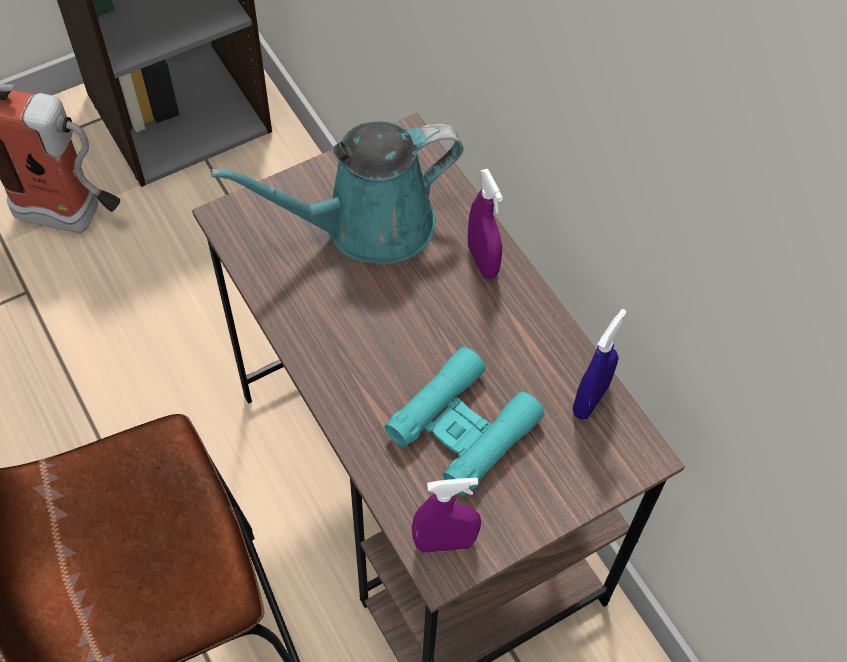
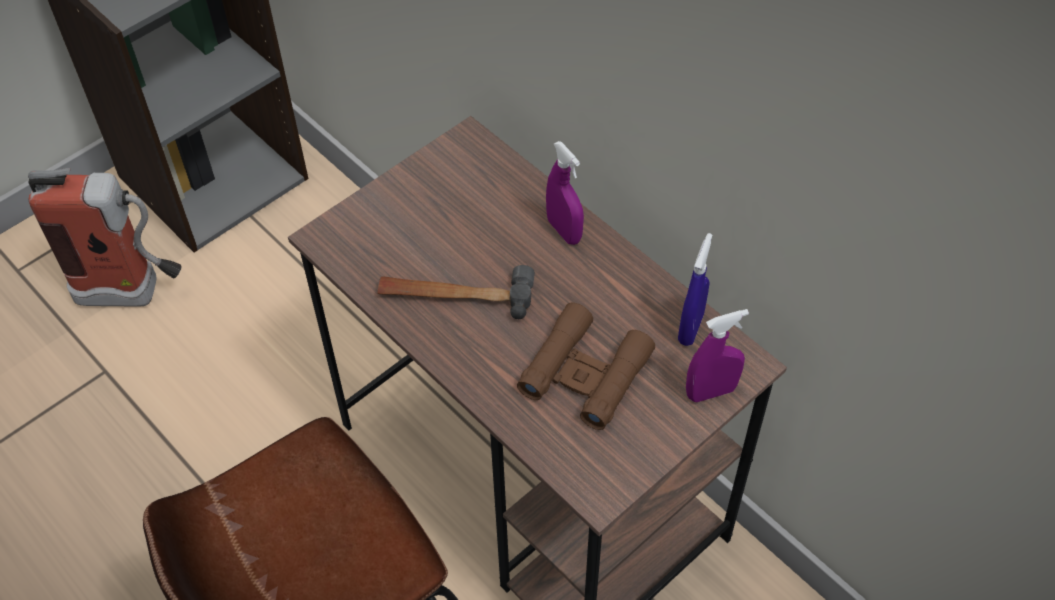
camera: 10 degrees left, 5 degrees down
(349, 310) = (456, 295): none -> hammer
(368, 225) = (453, 219): turquoise watering can -> none
(444, 543) = (595, 473): purple spray bottle -> purple spray bottle (711, 392)
(463, 427) = (585, 374): turquoise binoculars -> brown binoculars

